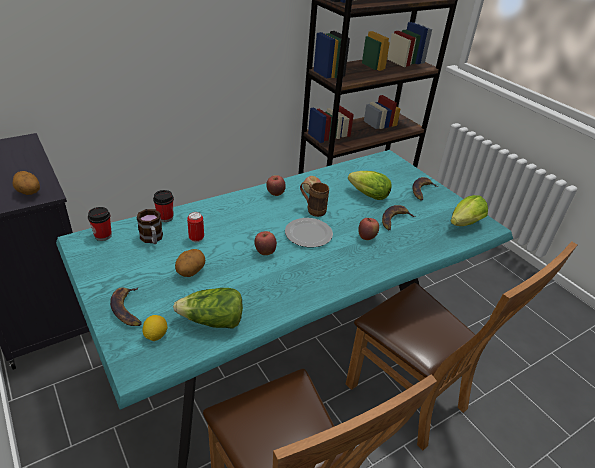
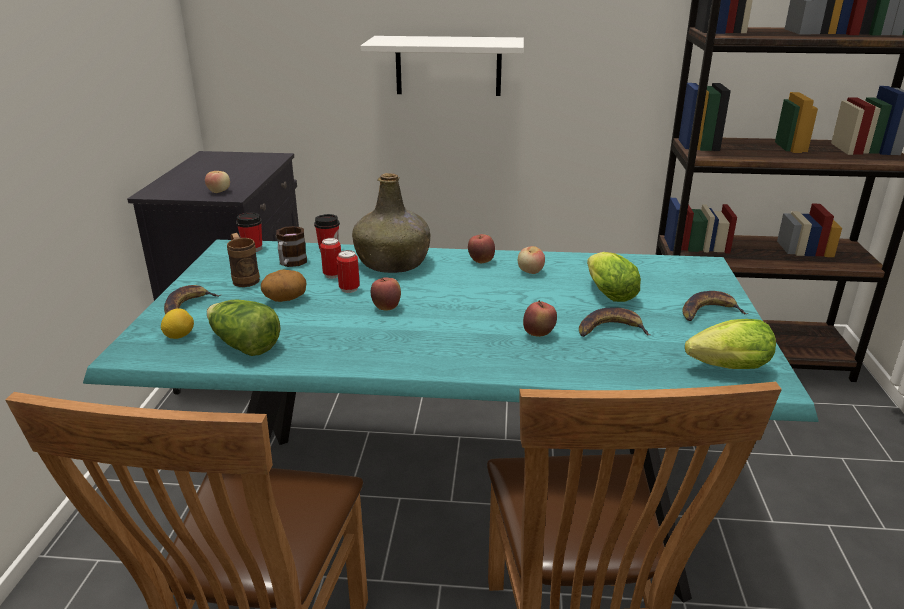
camera: 40 degrees right, 10 degrees down
(28, 193) = (219, 191): potato -> apple
(153, 37) = (448, 66): none -> white shelf
(222, 246) = (349, 289): none -> can
(224, 213) = (393, 263): none -> green bottle
(308, 234) = (462, 308): plate -> none
(312, 210) = (505, 287): brown mug -> brown mug (244, 278)

